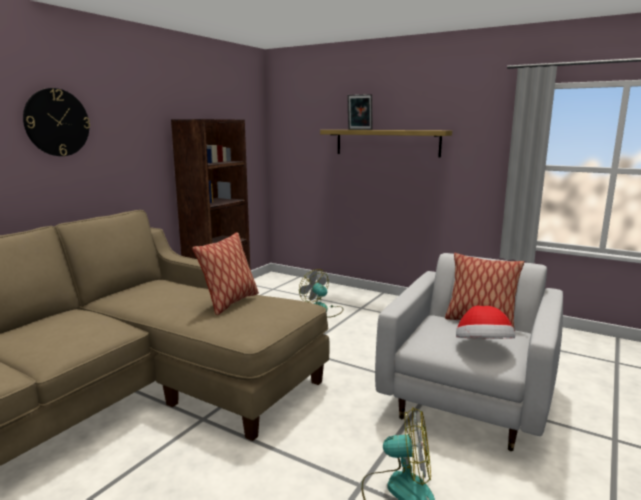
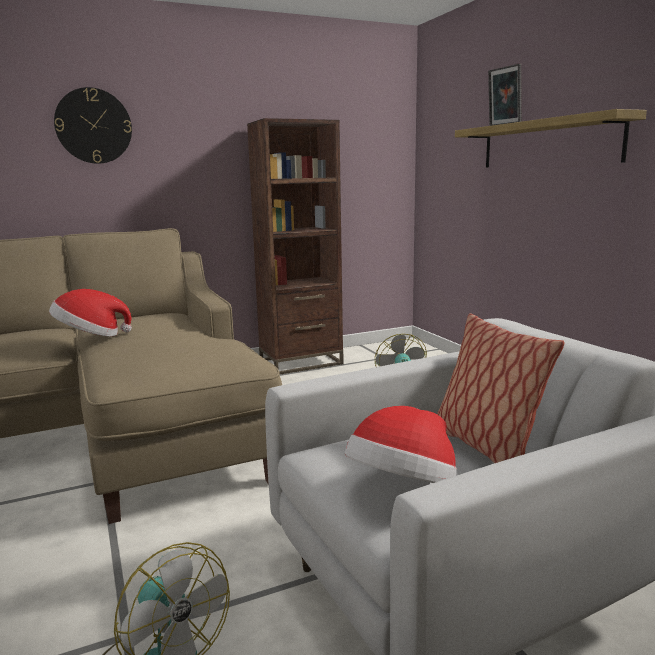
camera: 35 degrees right, 0 degrees up
(149, 309) = (90, 336): none -> hat
(230, 303) = (171, 344): pillow -> none

